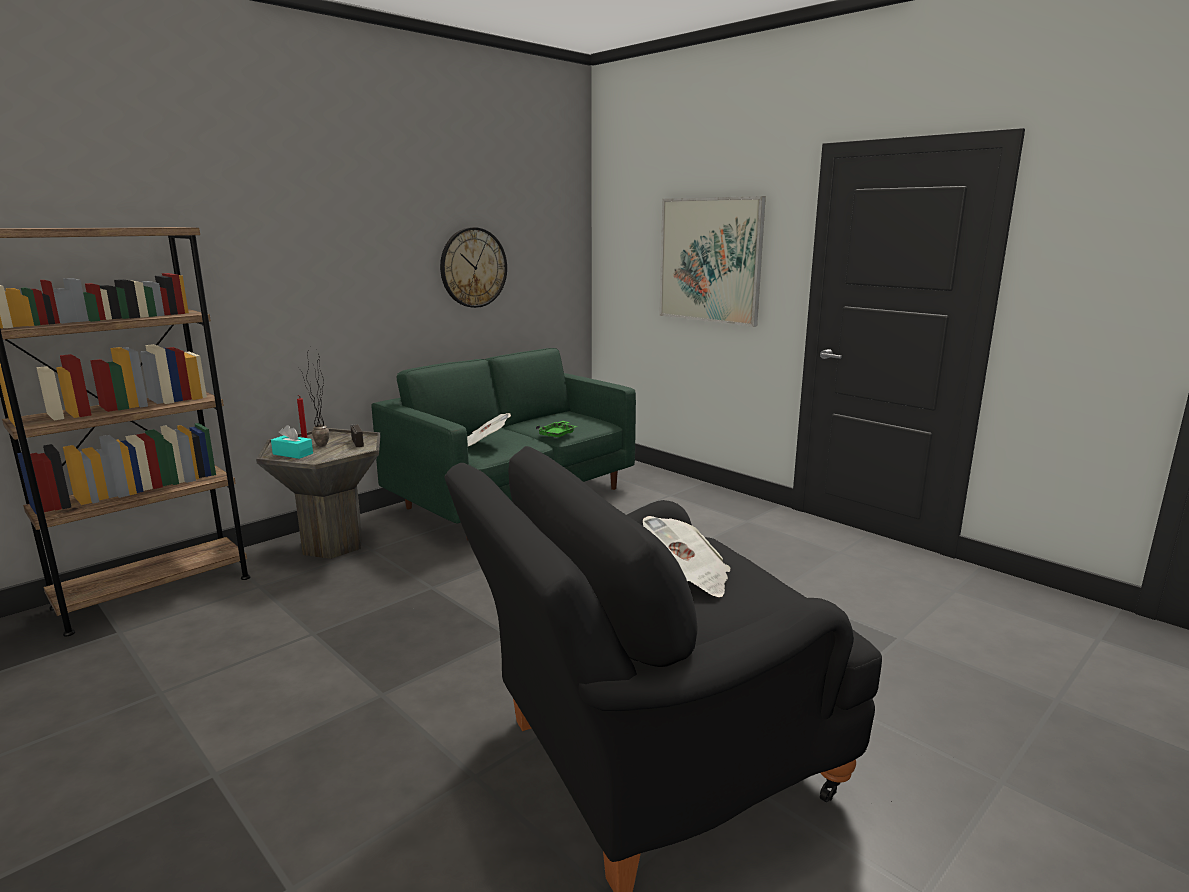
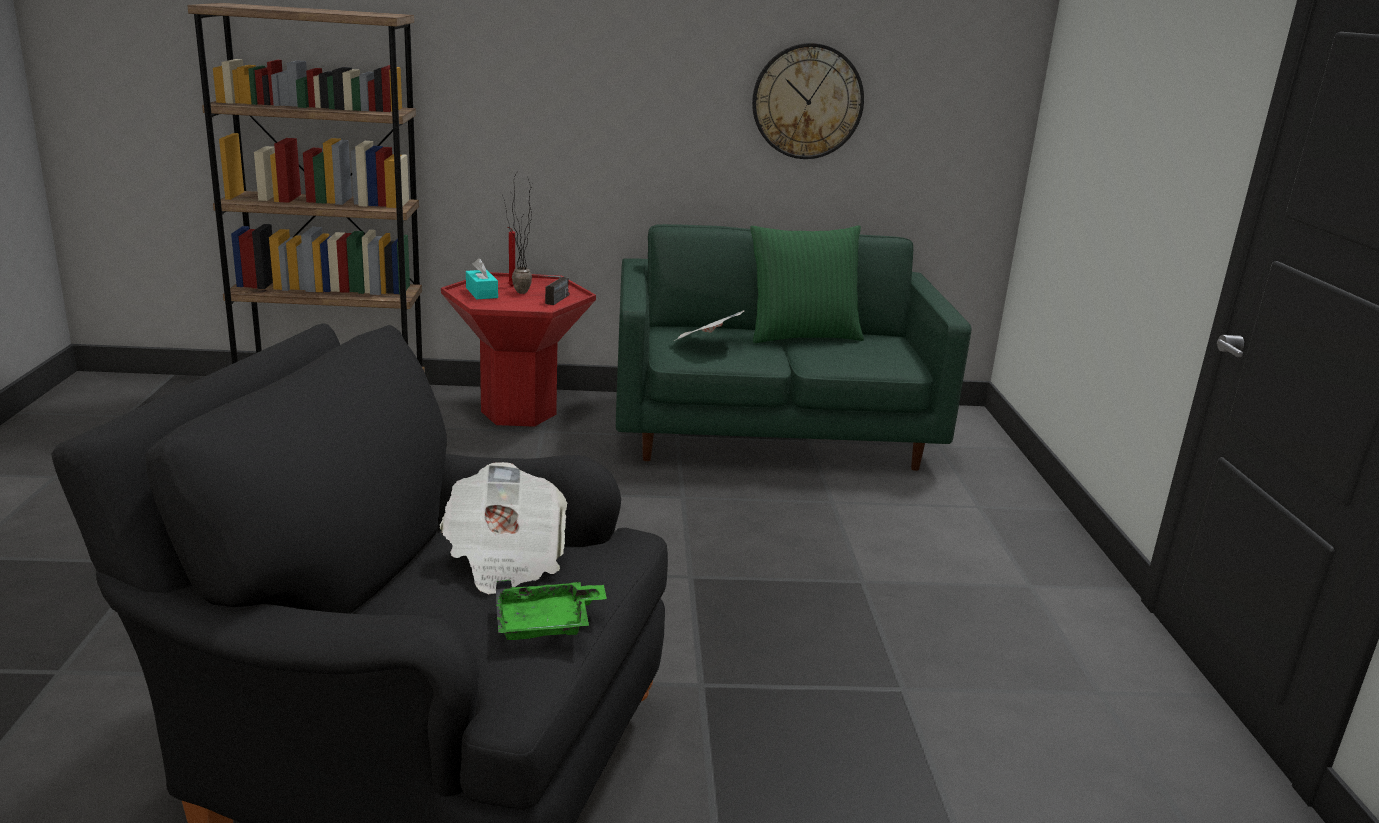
camera: 40 degrees right, 5 degrees up
(333, 545) = (518, 412): grey side table -> red side table
(522, 425) = (802, 336): none -> green pillow
(558, 434) = (818, 360): green tray -> green tray (546, 624)
(710, 260) = (1145, 138): picture -> none

